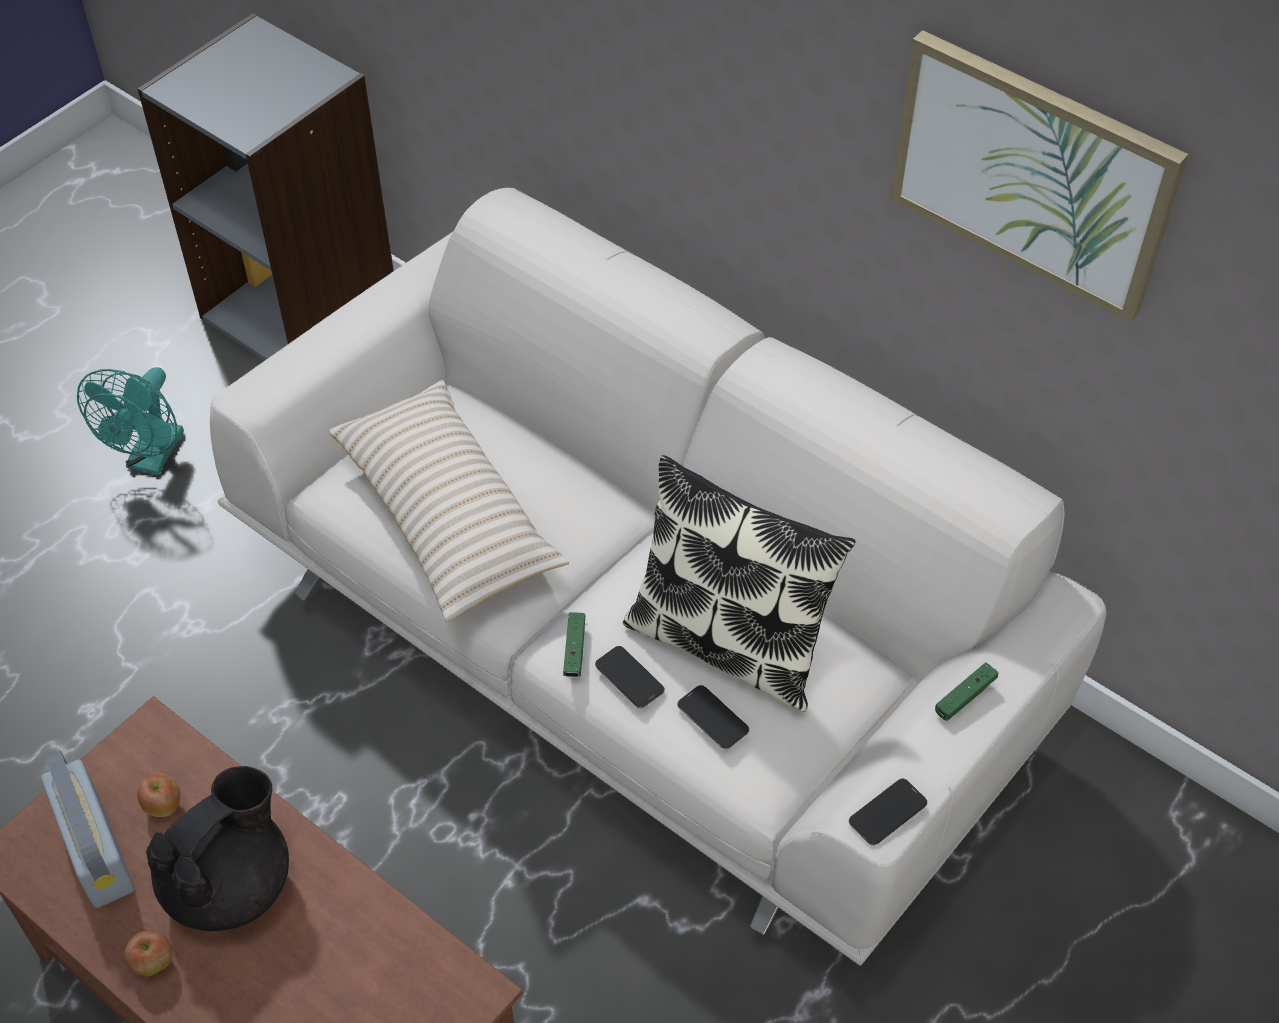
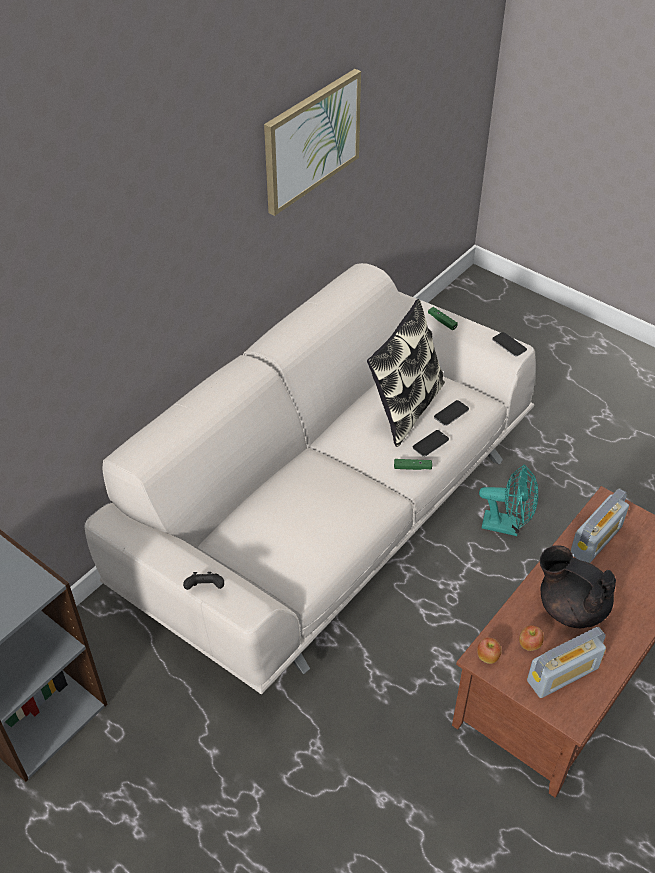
camera: 90 degrees left, 5 degrees down
(152, 458) = (166, 795): turquoise fan -> turquoise fan (507, 526)
(153, 963) = (623, 636): apple -> apple (487, 657)
(300, 350) = (205, 588): none -> black game controller
(378, 953) = (596, 540): none -> radio
(447, 515) = (323, 524): beige pillow -> none

